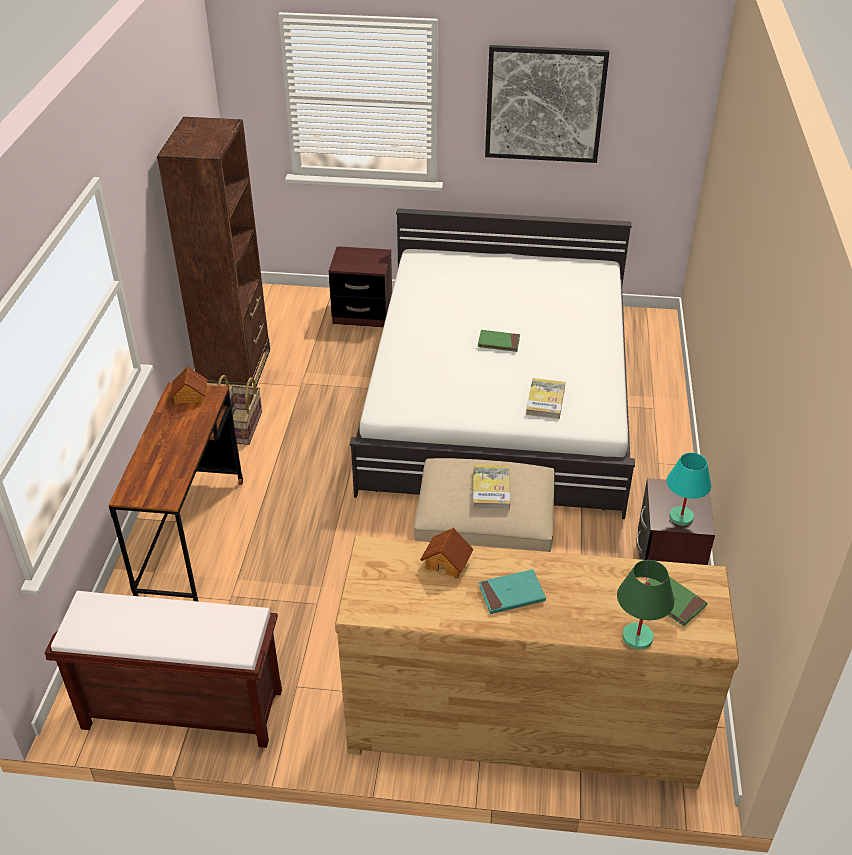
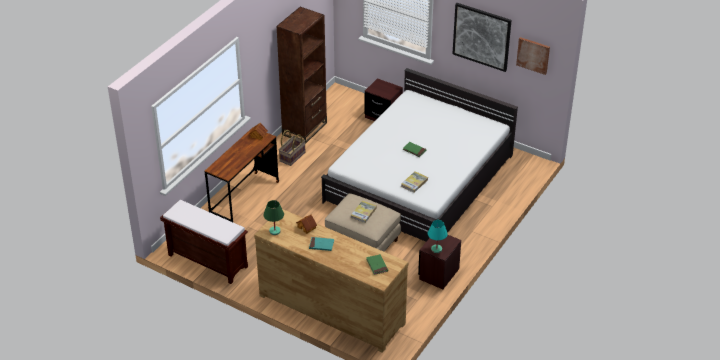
camera: 25 degrees right, 0 degrees up
(636, 637) = (354, 272): green table lamp -> green table lamp (274, 231)
(653, 113) = (533, 55): none -> picture

